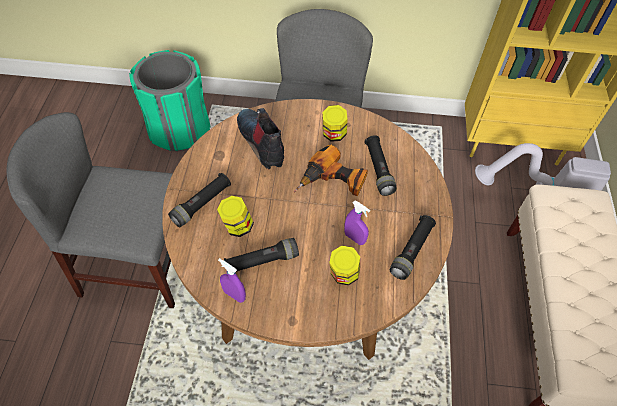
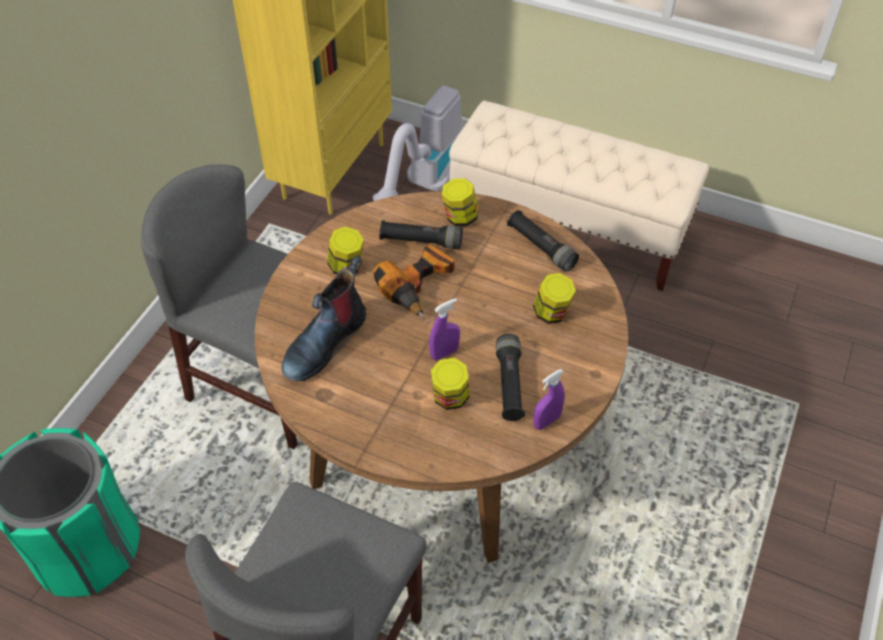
camera: 70 degrees left, 5 degrees down
(202, 204) = (400, 429): black flashlight -> none
(262, 142) = (325, 342): boot -> boot turned 45 degrees counterclockwise
(354, 238) = (508, 290): purple spray bottle -> purple spray bottle (444, 353)
(416, 187) = (460, 218): none -> jar

